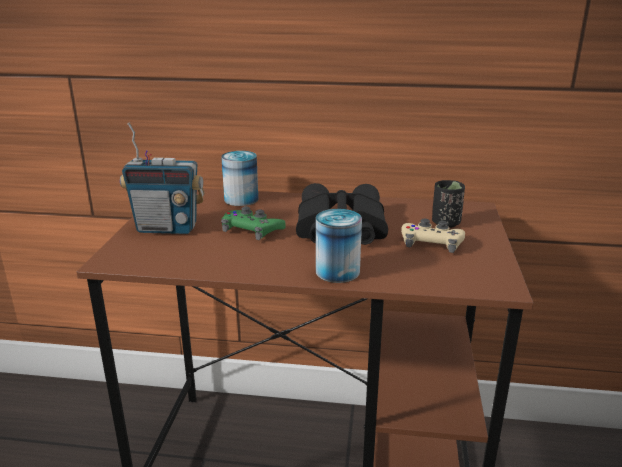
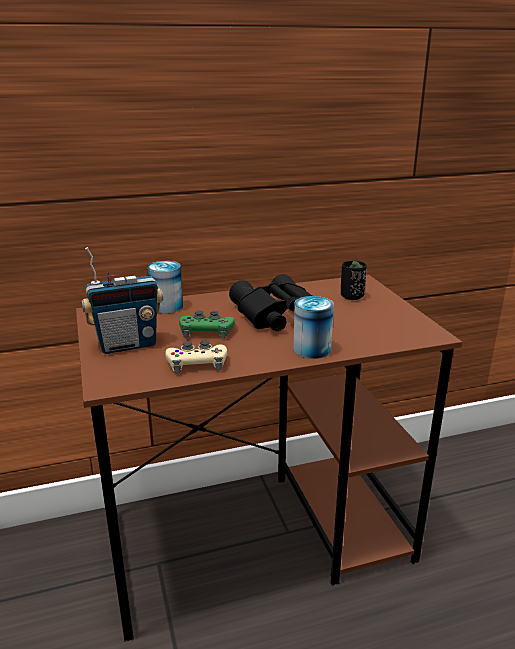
camera: 25 degrees left, 0 degrees up
(431, 243) = (356, 313): beige game controller -> beige game controller (197, 363)

